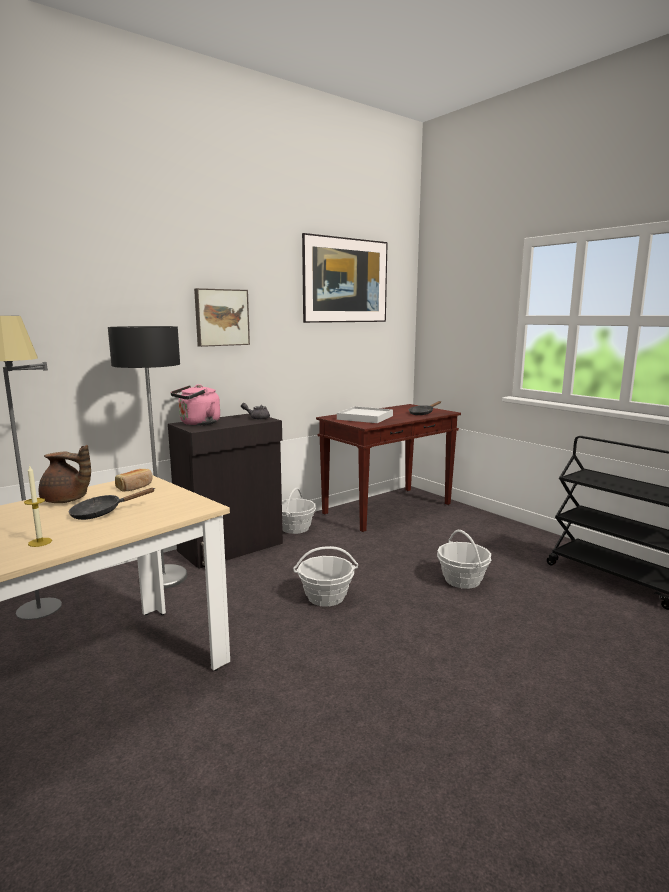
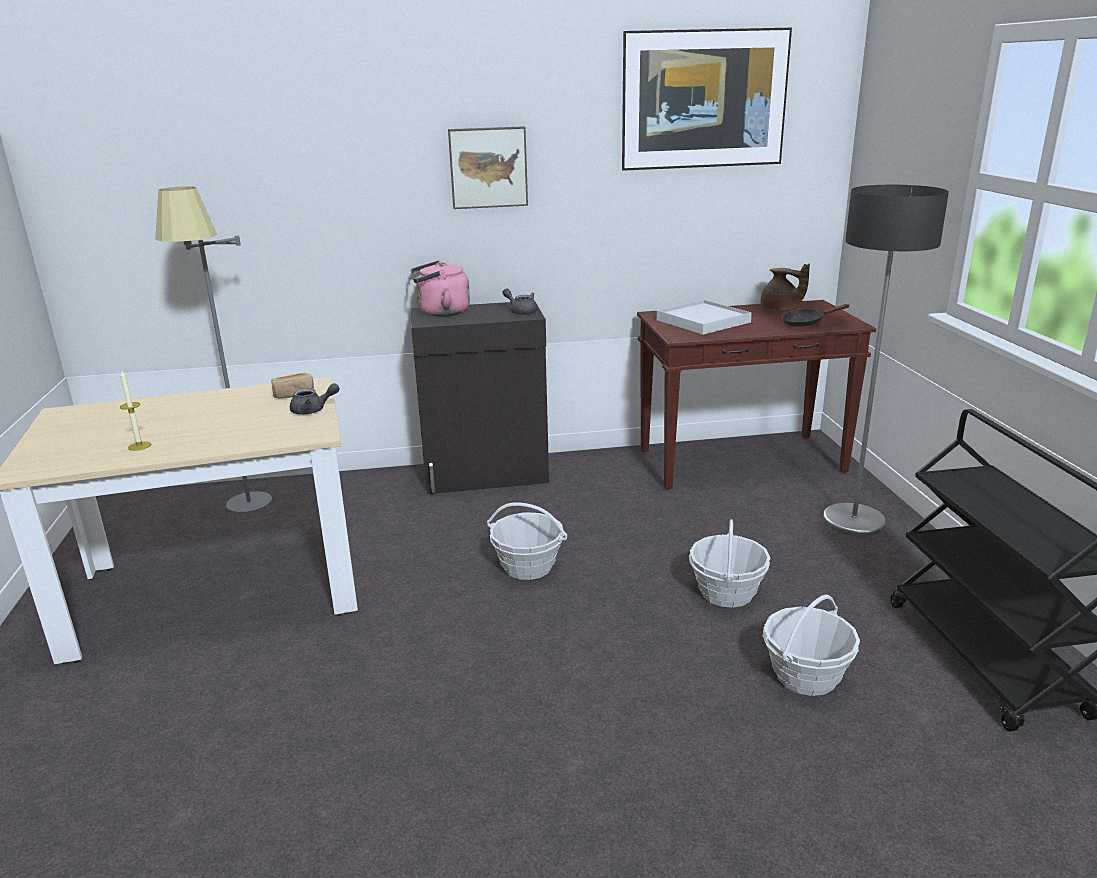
camera: 30 degrees right, 10 degrees up
(66, 500) = (217, 400): brown teapot -> brown teapot (780, 310)
(102, 513) = (224, 422): black frying pan -> none
(164, 577) = (383, 496): floor lamp -> floor lamp (854, 521)
(172, 494) = (313, 410): none -> grey teapot
(295, 528) = (584, 465): basket -> basket (806, 676)

